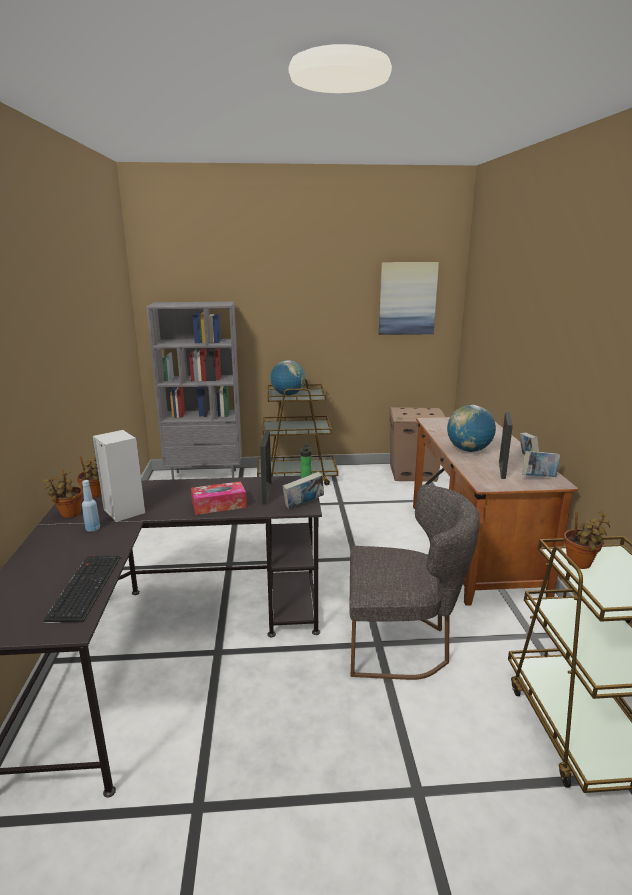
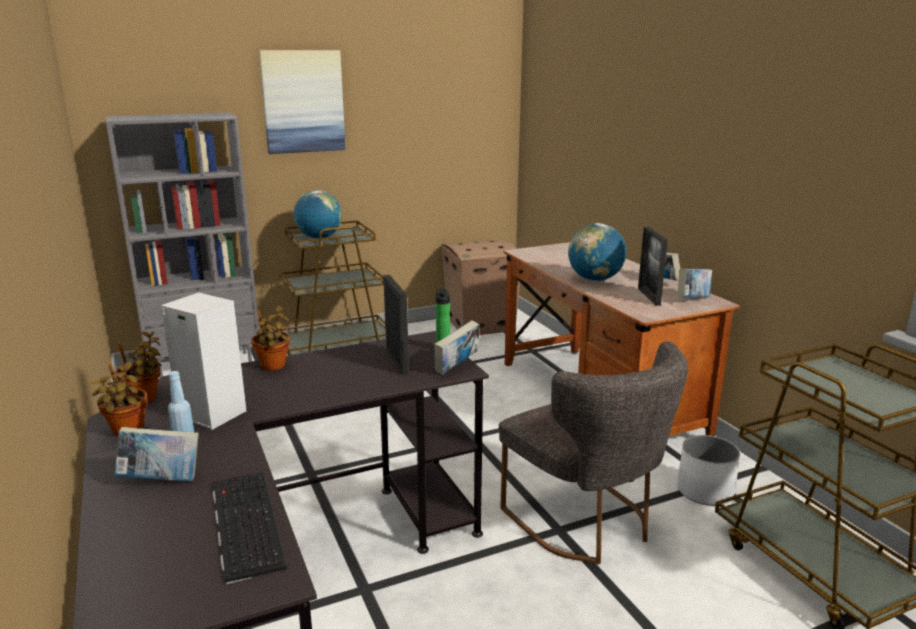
camera: 20 degrees left, 0 degrees up
(63, 549) = (162, 480): none -> book
(219, 505) = (345, 384): tissue box -> none
(403, 644) = (587, 523): grey chair -> grey chair turned 75 degrees clockwise
(407, 298) = (455, 103): picture -> picture (303, 101)
(518, 641) = (705, 491): none -> white planter
(580, 564) = (814, 380): potted plant -> potted plant (273, 367)

